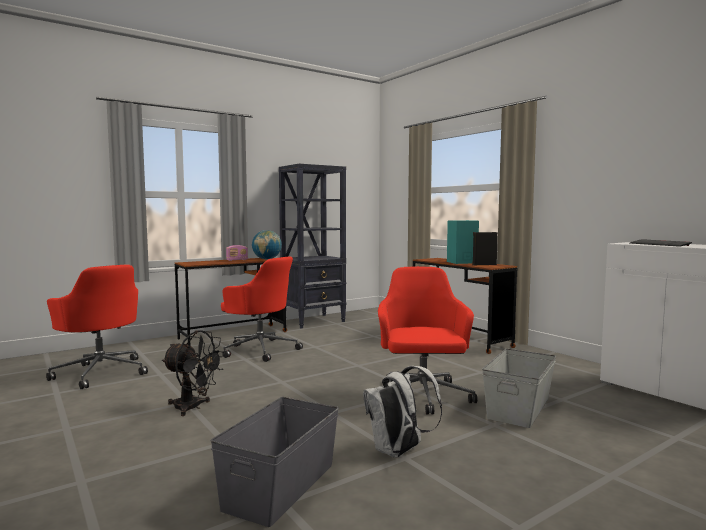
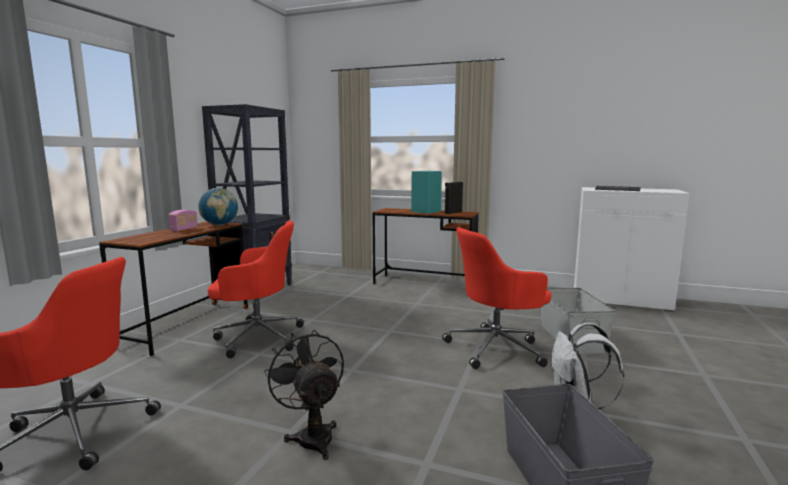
camera: 35 degrees left, 5 degrees up
(193, 407) = (312, 435): black fan -> black fan turned 105 degrees counterclockwise
(422, 397) = (496, 348): red office chair -> red office chair turned 75 degrees counterclockwise

